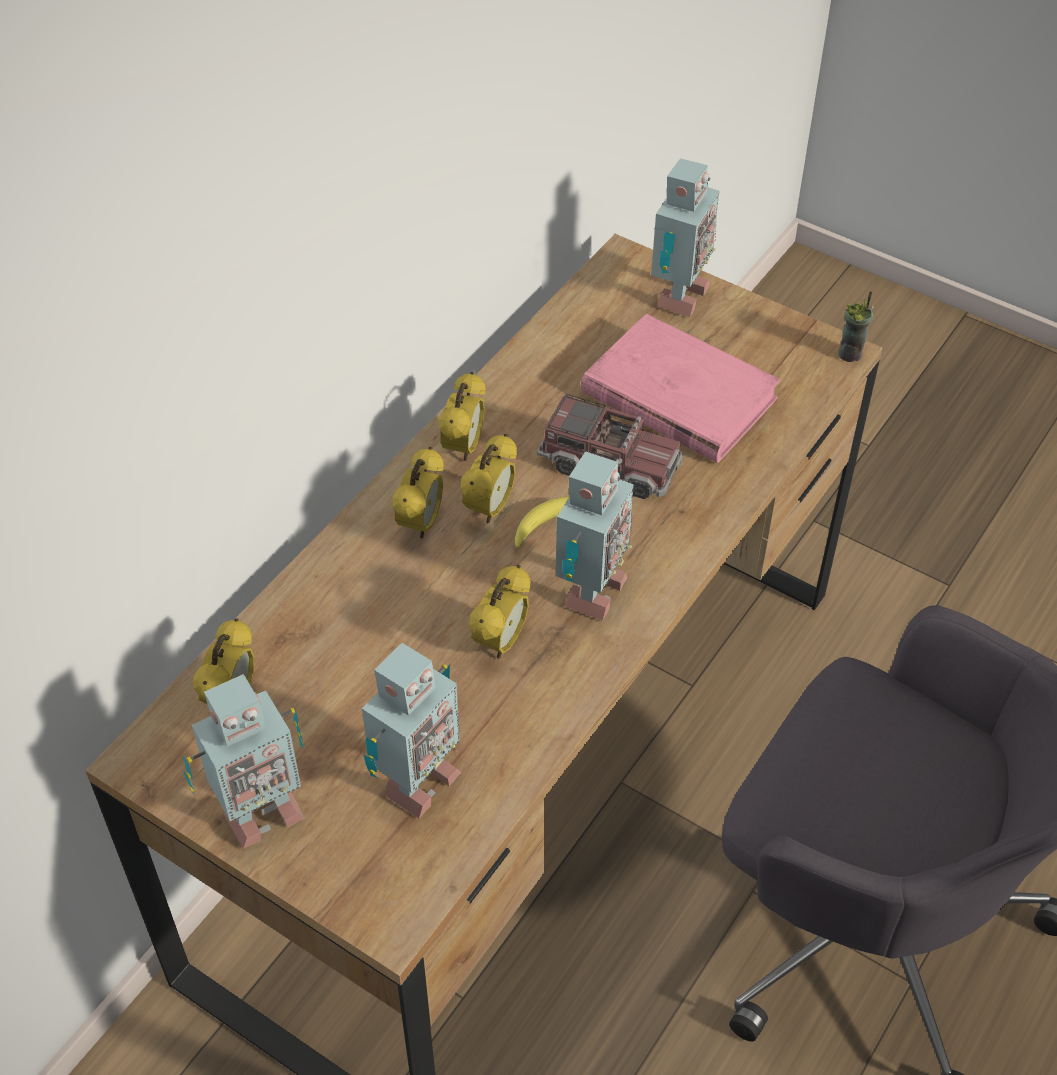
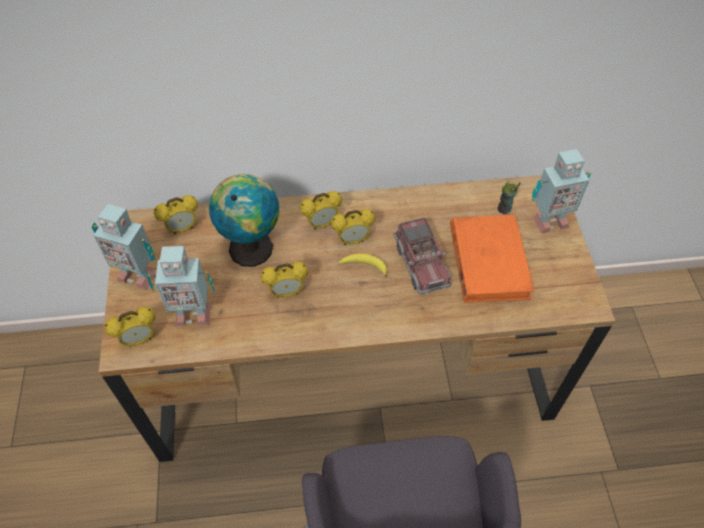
camera: 50 degrees right, 5 degrees up
(368, 631) = (252, 246): none -> globe
(464, 447) = (376, 209): alarm clock -> alarm clock (139, 339)
(589, 592) = (342, 305): toy robot -> none
(678, 395) = (488, 261): pink book -> orange book
(850, 354) = (594, 310): cup -> cup (504, 209)

